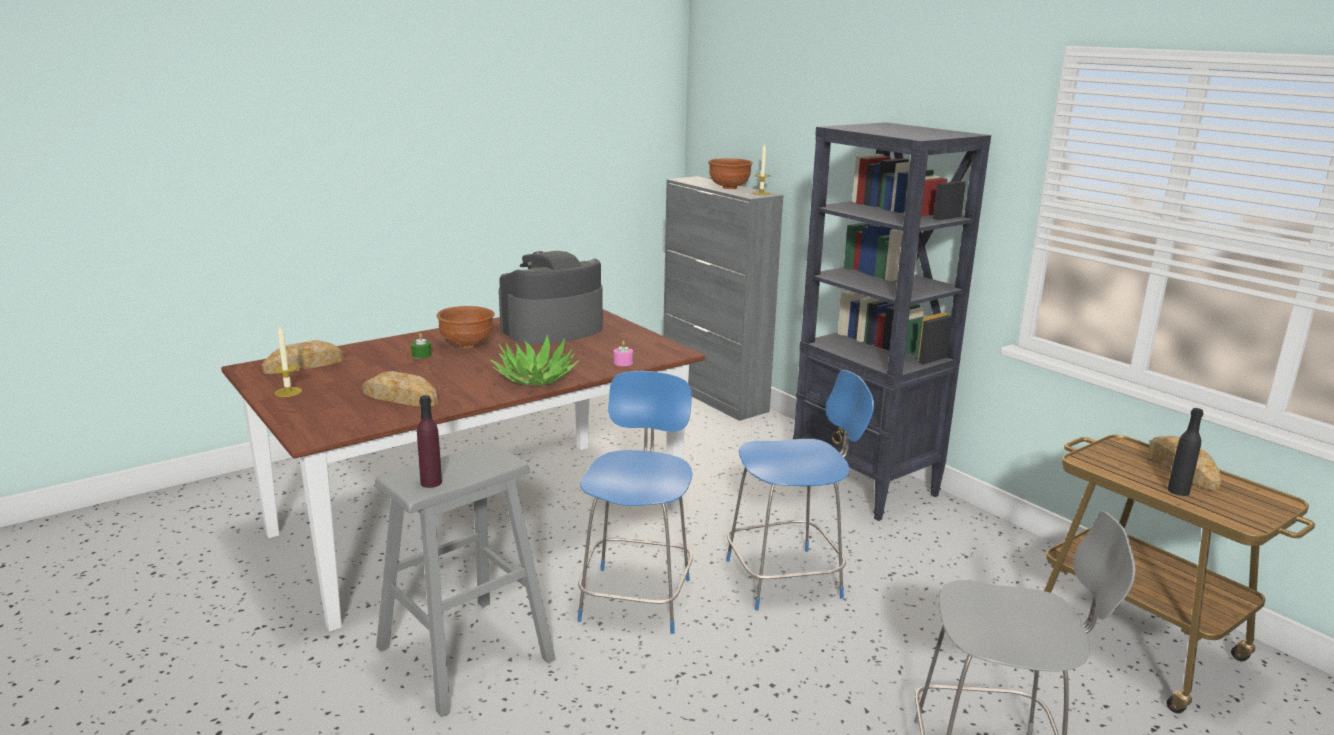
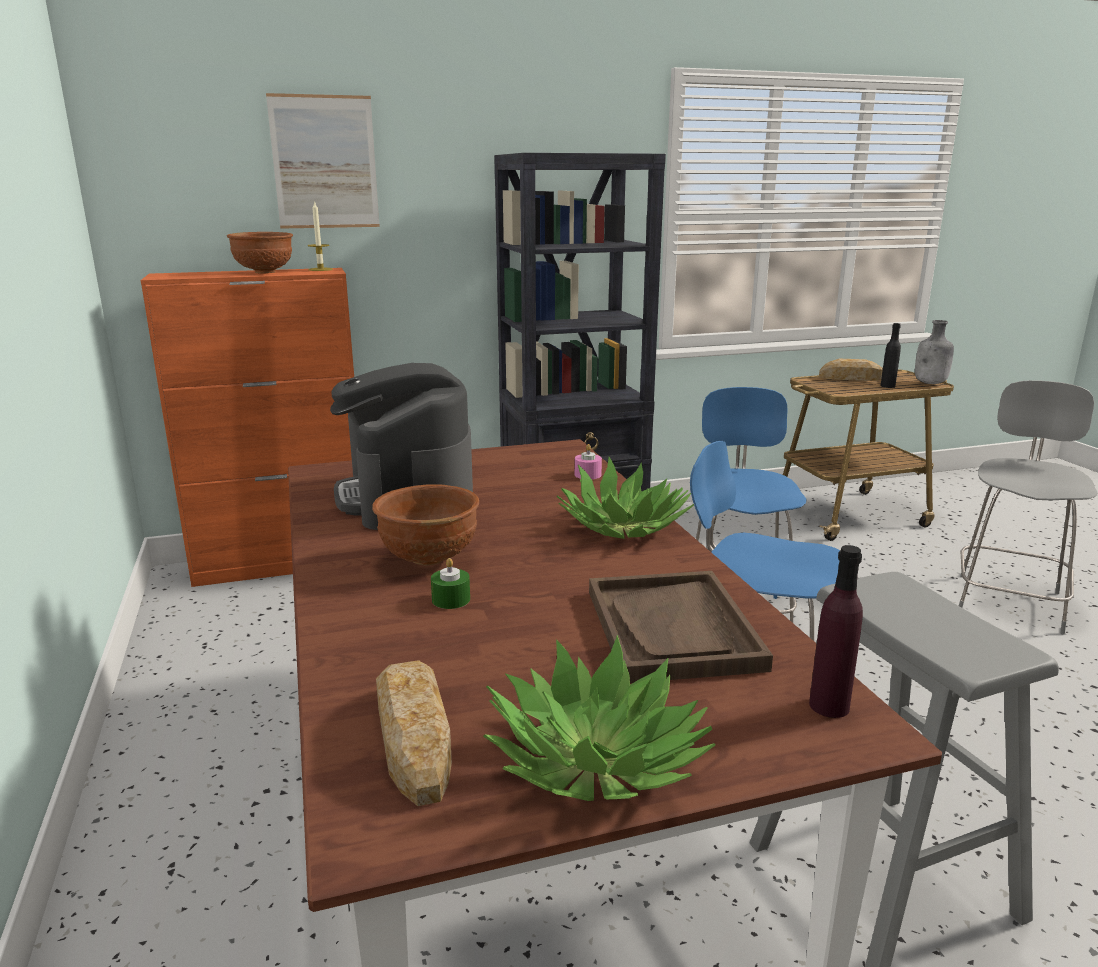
camera: 70 degrees left, 0 degrees up
(288, 392) = (596, 760): candle -> potted plant
(400, 397) = (672, 629): bread -> brown tray
(431, 482) = (982, 638): purple bottle -> purple bottle (829, 706)
(714, 396) = (284, 564): grey cabinet -> orange cabinet
(789, 115) = (325, 162): none -> picture
(1241, 518) = (930, 383): none -> grey bottle

